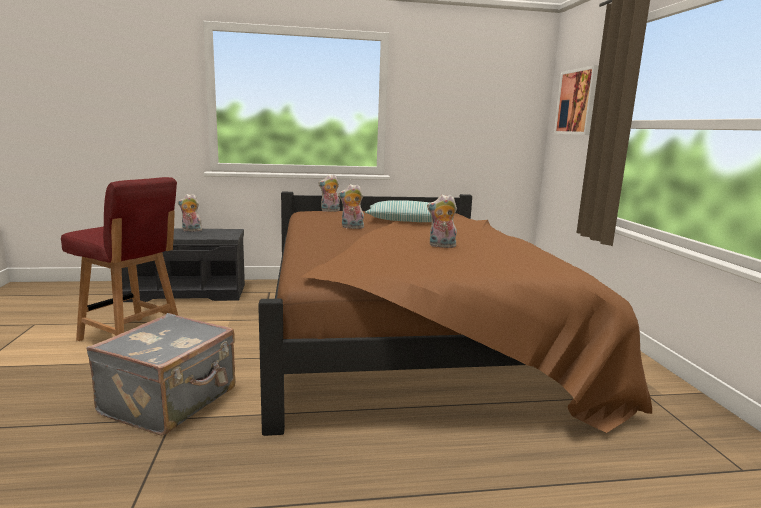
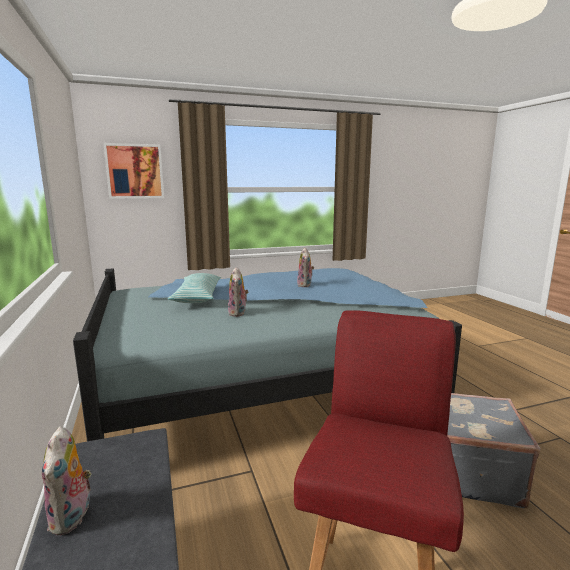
camera: 100 degrees left, 0 degrees up
(330, 211) = (114, 334): plush toy -> none
(410, 337) = (267, 377): brown bed -> blue bed

